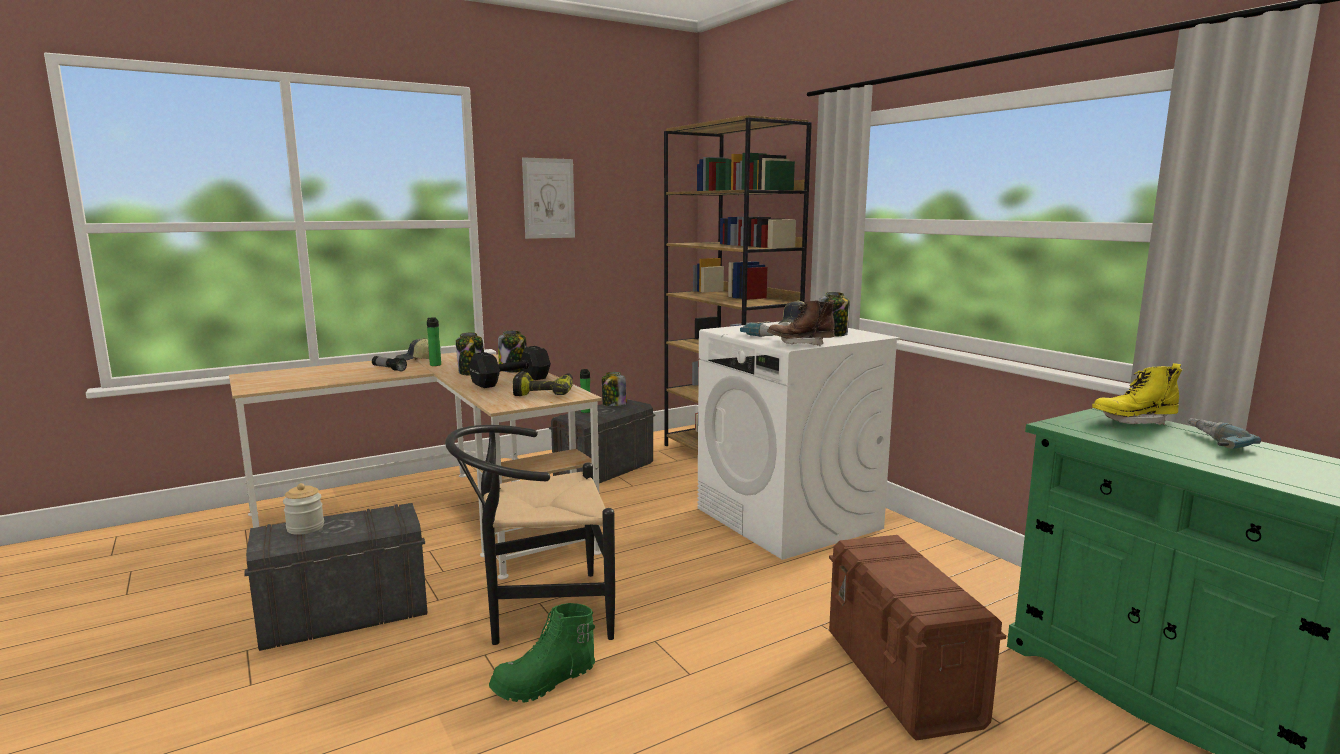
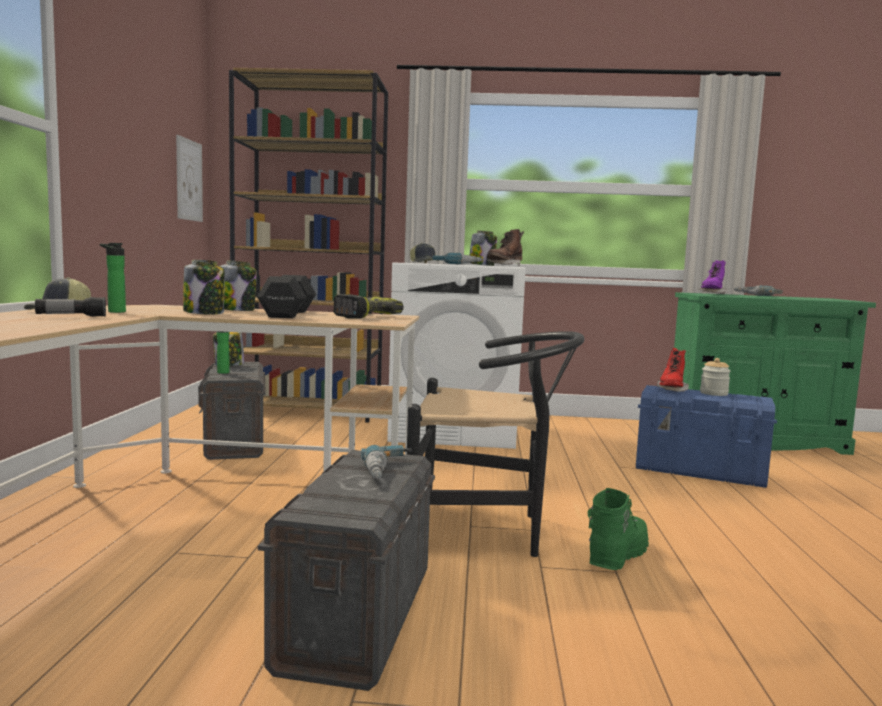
camera: 55 degrees left, 5 degrees down
(305, 528) = (339, 494): jar -> jar (713, 393)
(366, 525) = (390, 472): none -> power drill
(536, 612) = (487, 531): black chair -> black chair turned 105 degrees counterclockwise
(545, 682) = (616, 555): green boot -> green boot turned 150 degrees counterclockwise
(548, 198) = (115, 117): picture -> picture (189, 180)
(889, 552) = (671, 390): none -> red boot
(901, 678) = (700, 471): brown storage box -> blue storage box
(1133, 422) = (712, 294): yellow boot -> purple boot

